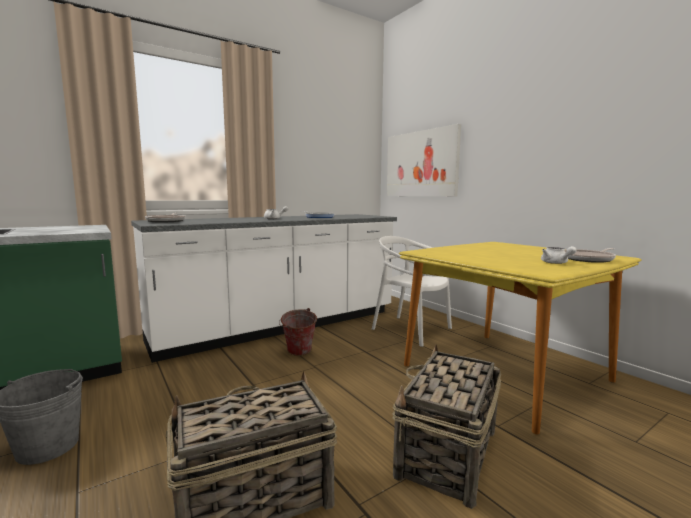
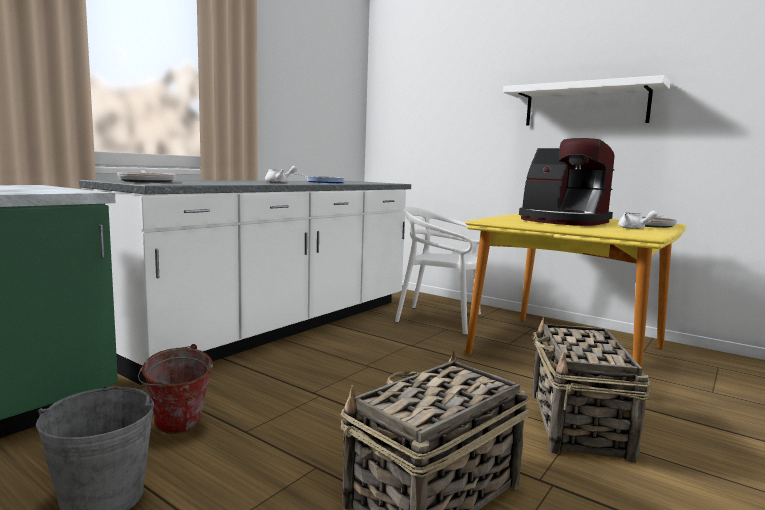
camera: 20 degrees left, 0 degrees up
(298, 353) = (333, 354): bucket -> bucket (177, 429)
(421, 164) = (426, 121): picture -> none
(496, 253) = (562, 221): none -> coffee machine
(547, 142) = (585, 105): none -> white shelf

